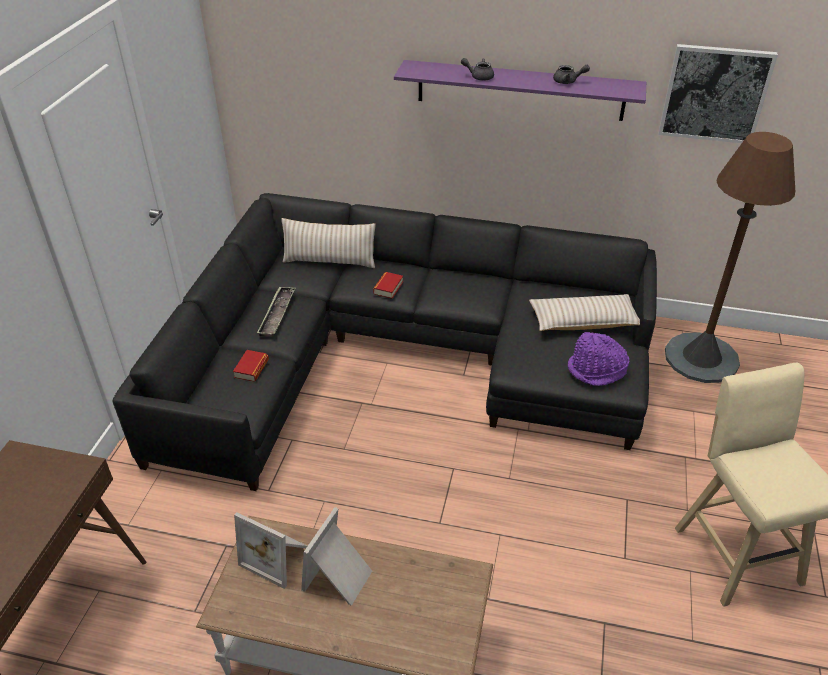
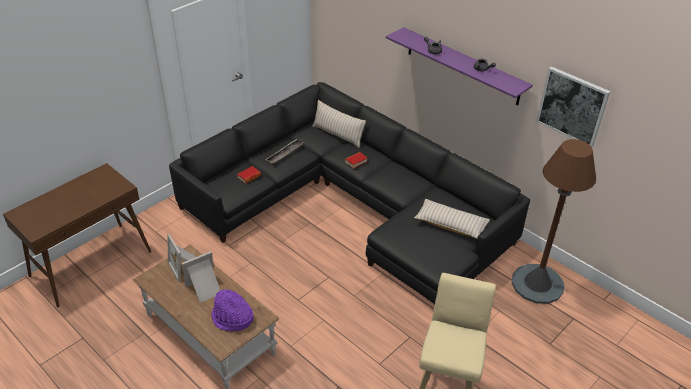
camera: 30 degrees right, 0 degrees up
(596, 370) = (430, 254): purple hat -> purple hat (232, 319)

